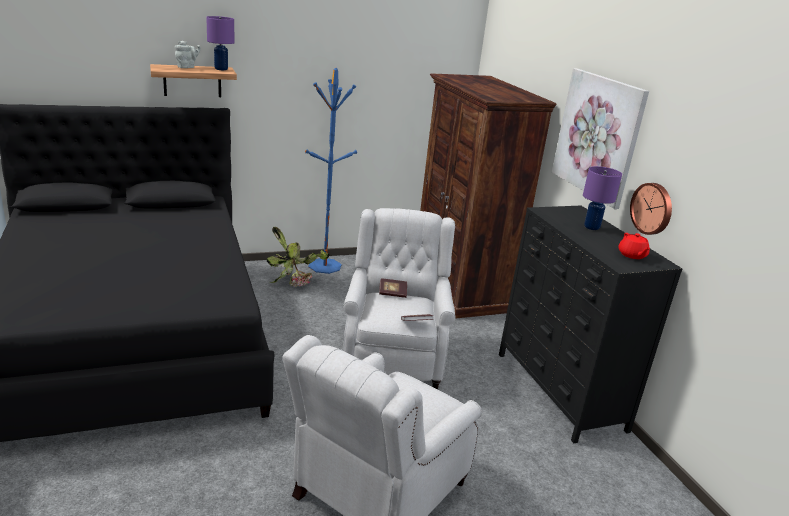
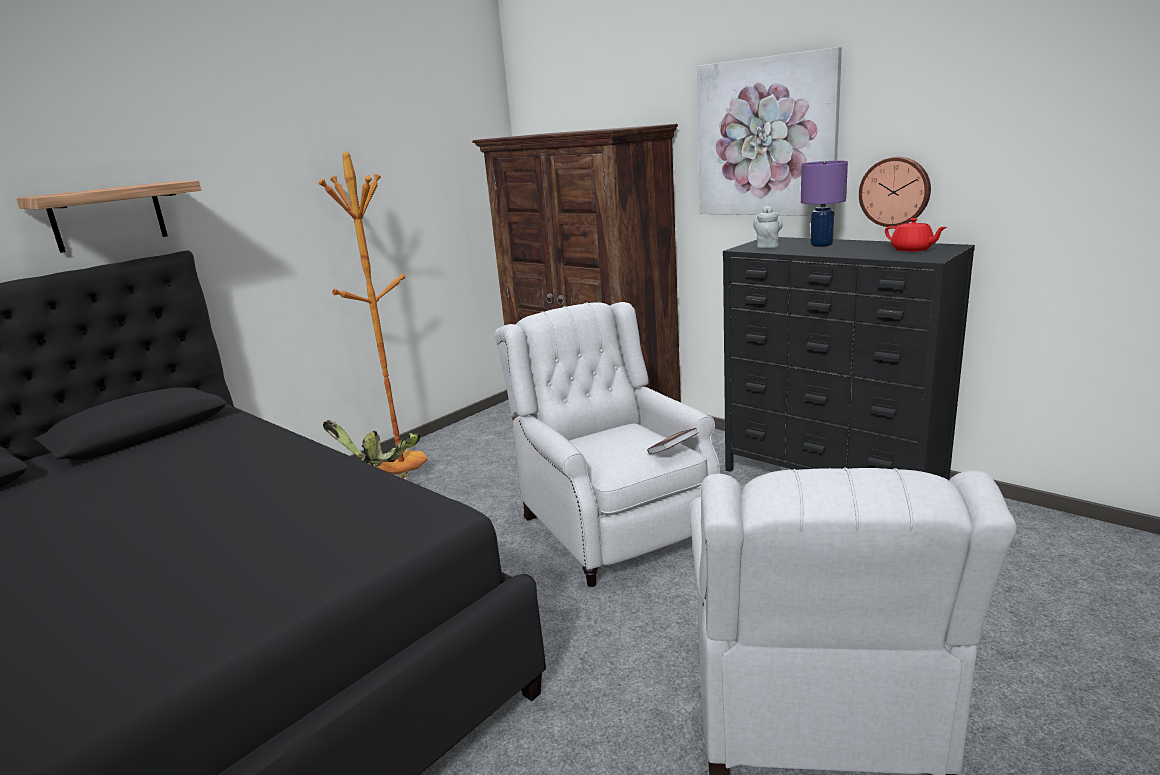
camera: 25 degrees left, 5 degrees down
(187, 67) = (96, 189): grey teapot -> grey teapot (767, 246)
(220, 69) = (159, 183): purple table lamp -> none
(325, 266) = (401, 462): blue clothes rack -> orange clothes rack
(392, 293) = (592, 432): book -> none

